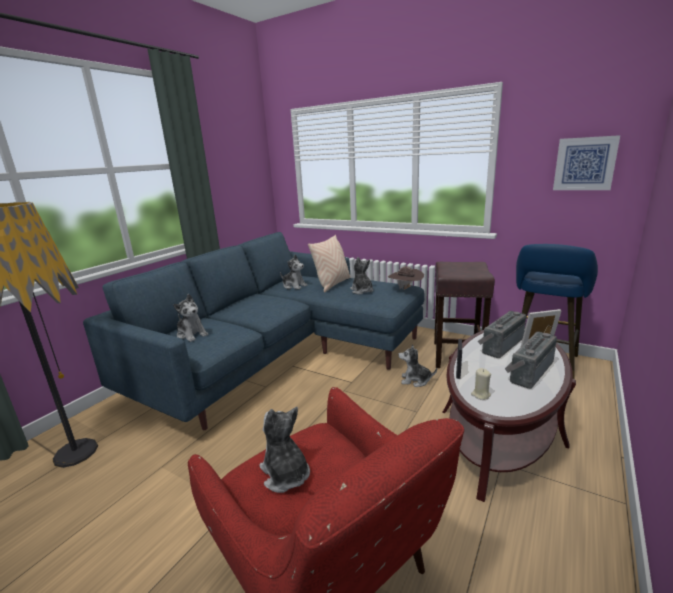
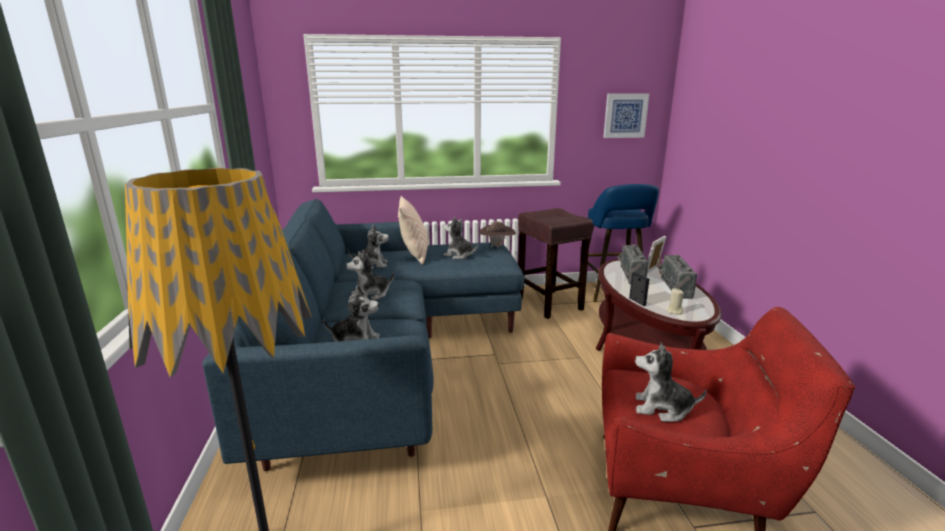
camera: 40 degrees left, 0 degrees up
(415, 380) = (545, 334): plush toy -> plush toy (370, 295)

